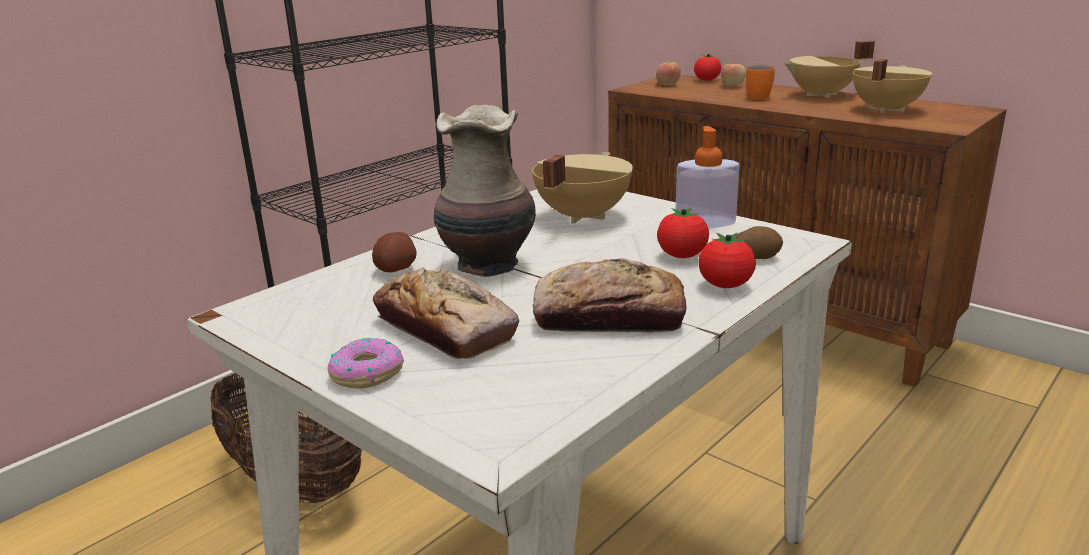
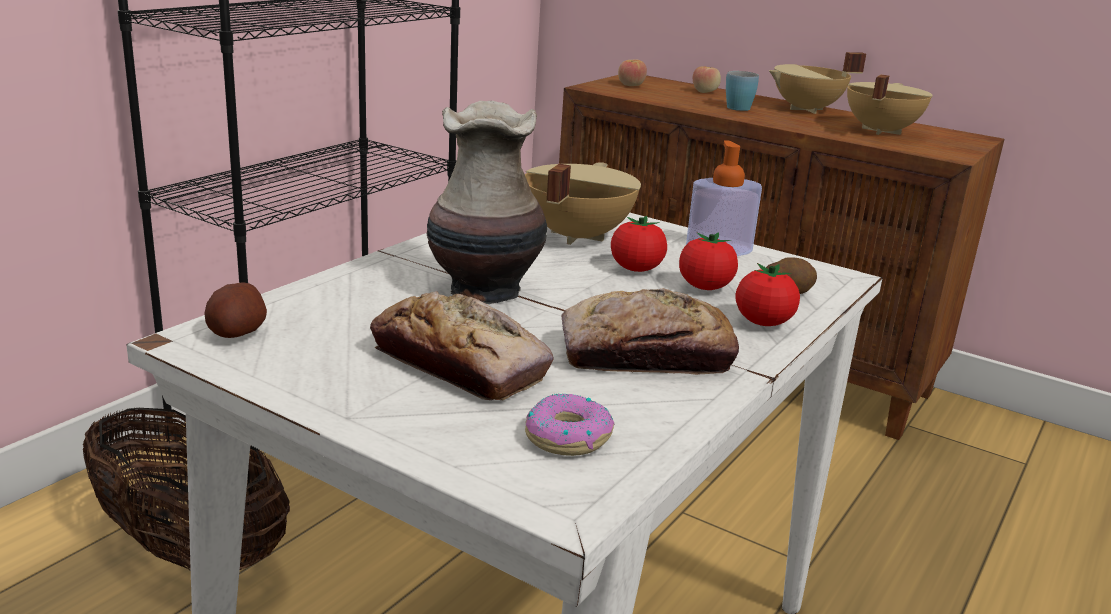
camera: 10 degrees left, 0 degrees up
(366, 373) = (382, 415): donut -> donut (567, 436)
(396, 269) = (375, 291): potato -> potato (238, 332)
(707, 80) = (673, 83): tomato -> tomato (636, 269)
(755, 96) = (735, 106): orange mug -> blue mug

